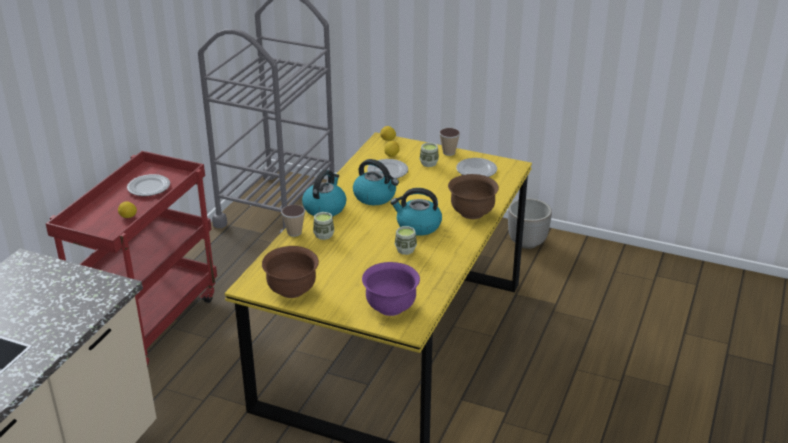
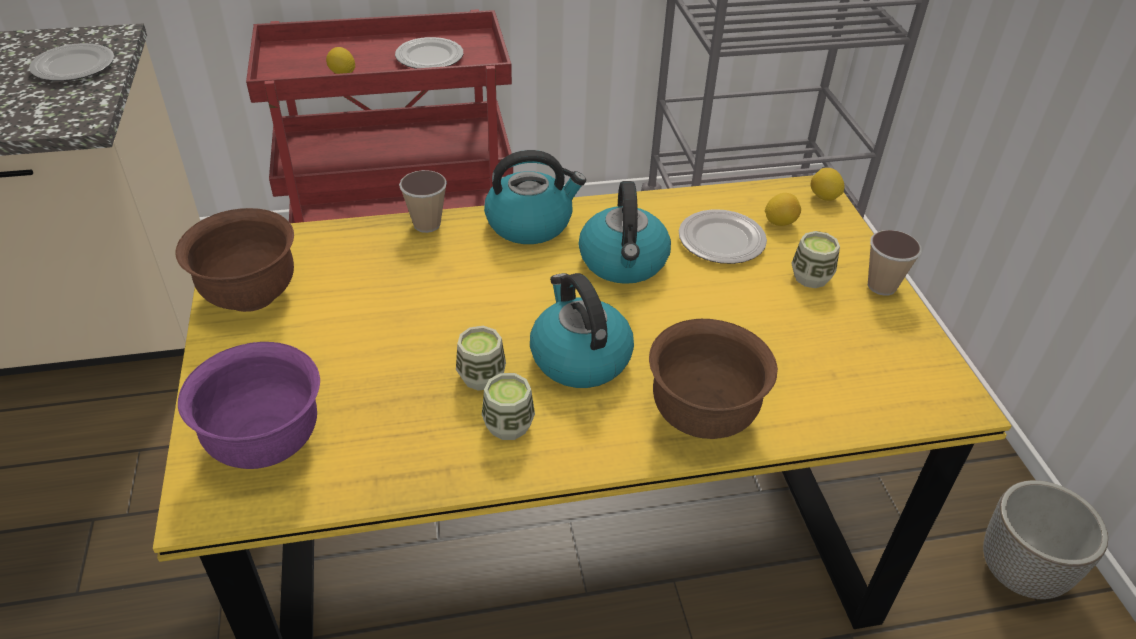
camera: 55 degrees right, 10 degrees up
(324, 235) = (446, 257): cup -> cup (508, 425)
(476, 170) = (866, 351): plate -> plate (74, 66)

